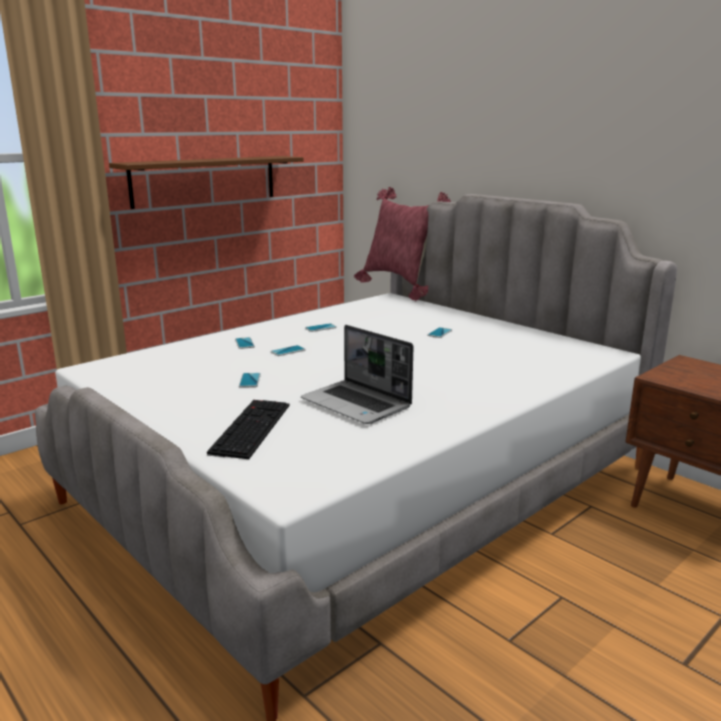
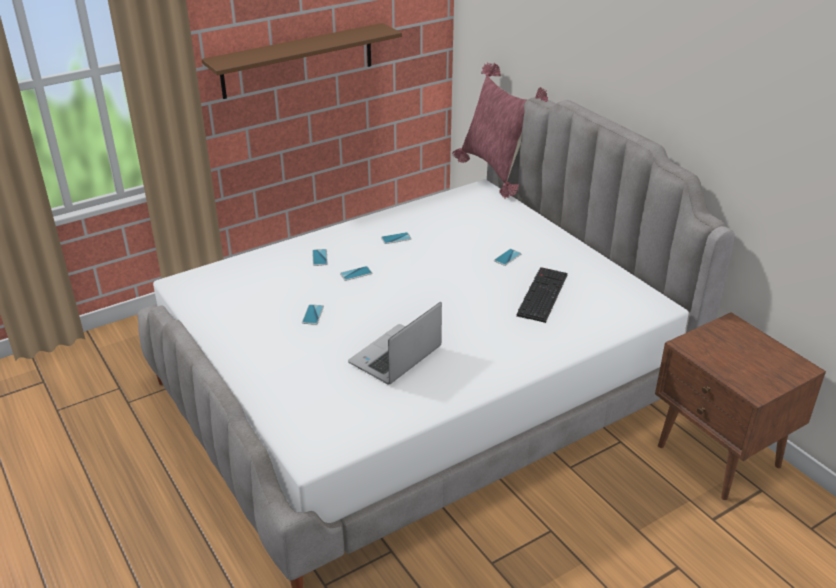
camera: 10 degrees right, 15 degrees up
(250, 427) = (300, 377): keyboard -> keyboard (541, 294)
(357, 404) = (395, 357): laptop -> laptop turned 75 degrees clockwise

